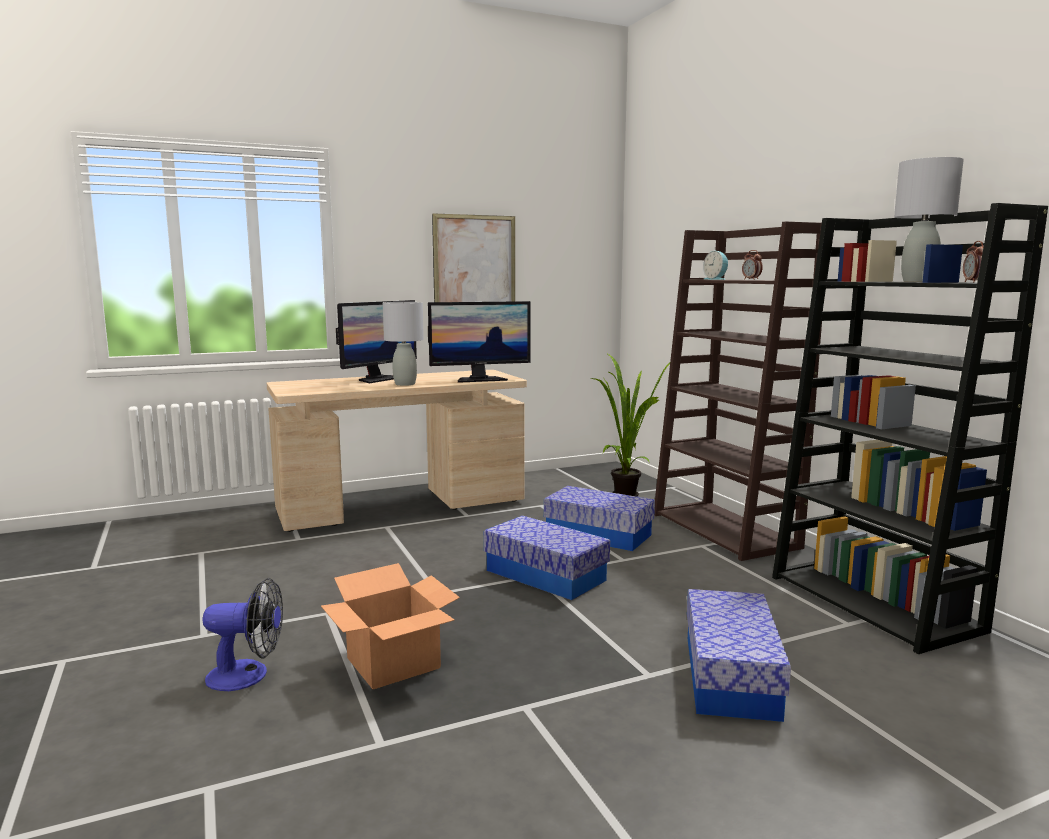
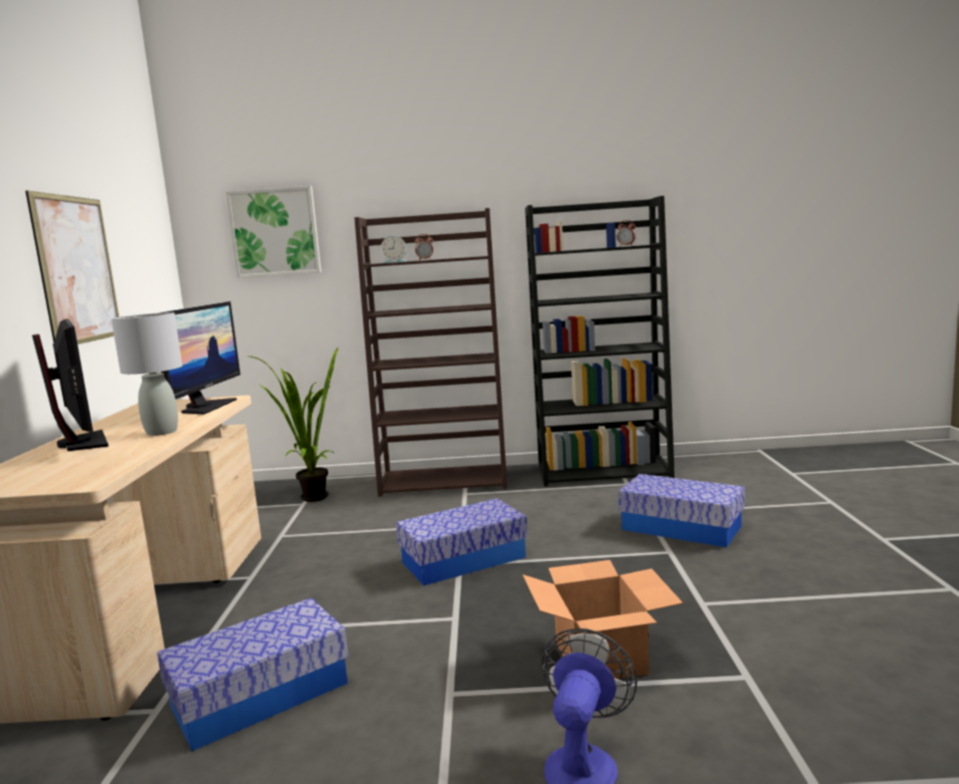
camera: 65 degrees left, 0 degrees up
(598, 534) = (394, 524): storage box -> storage box (260, 695)
(673, 242) = (275, 232): none -> picture
(918, 281) = (591, 248): grey table lamp -> none

